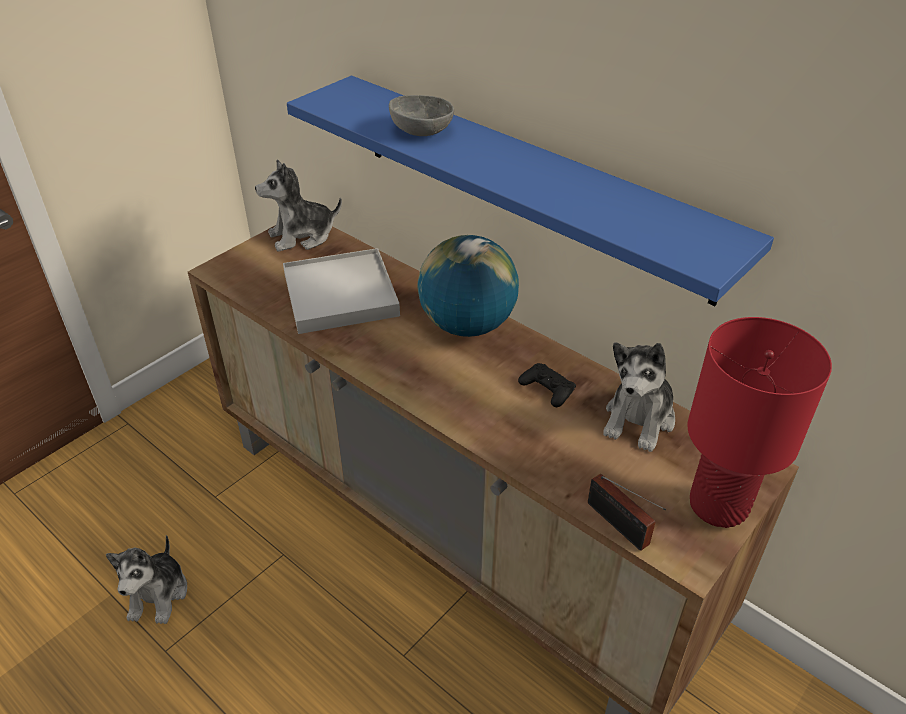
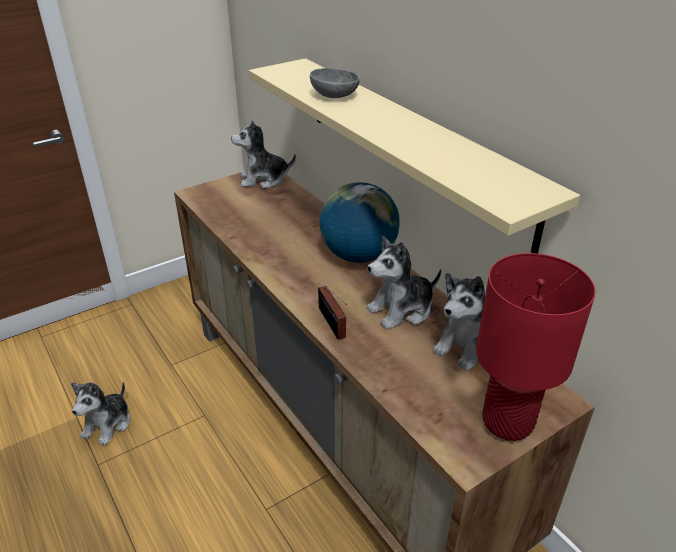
camera: 15 degrees right, 5 degrees down
(341, 295) = (273, 221): white tray -> none
(527, 183) = (411, 144): blue shelf -> beige shelf
(547, 389) = (401, 310): black game controller -> plush toy
(620, 527) = (417, 422): radio -> radio (332, 324)

